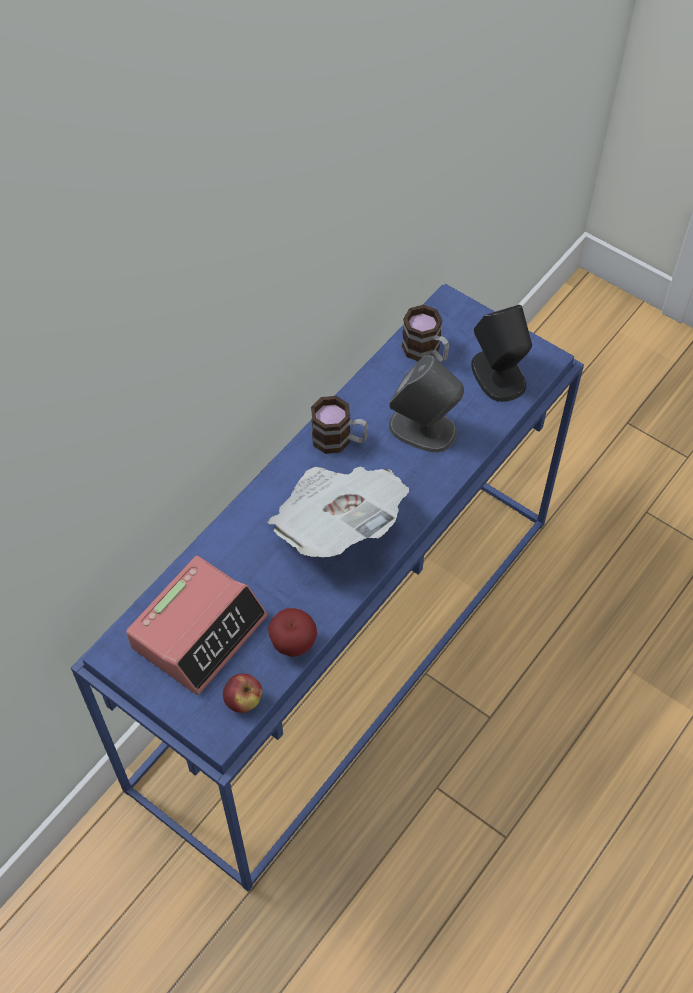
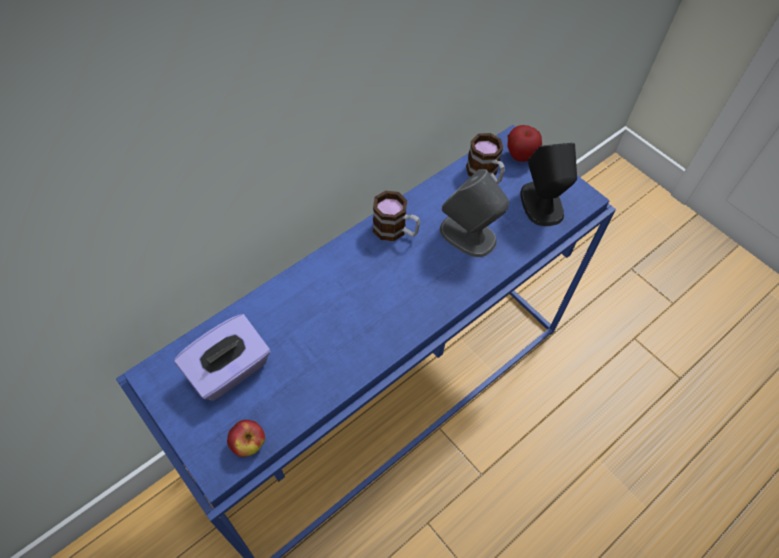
camera: 10 degrees right, 0 degrees up
(199, 631) = (230, 370): alarm clock -> purple tissue box
(293, 645) = (308, 401): apple -> apple (520, 156)
(336, 524) = (374, 301): newspaper -> none

